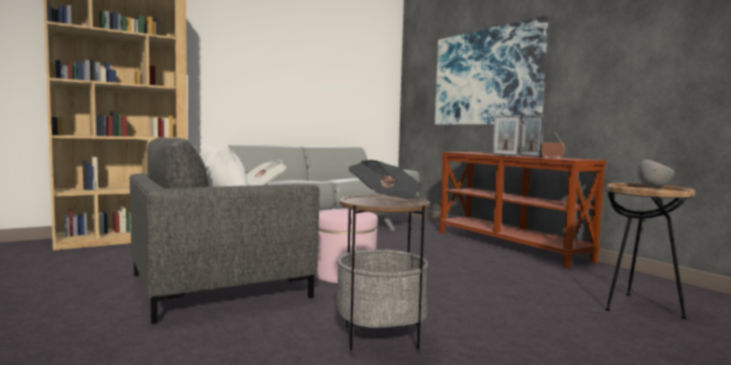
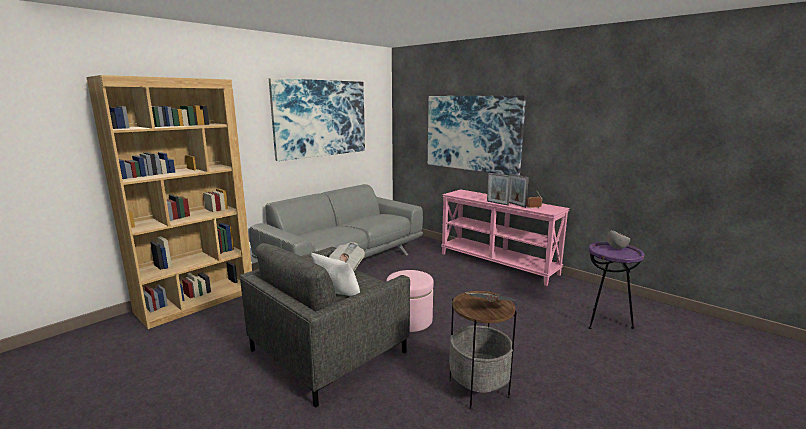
camera: 15 degrees left, 10 degrees up
(305, 61) = (321, 118): none -> picture
(510, 246) = (498, 263): brown console table -> pink console table
(639, 307) = (605, 321): brown side table -> purple side table

